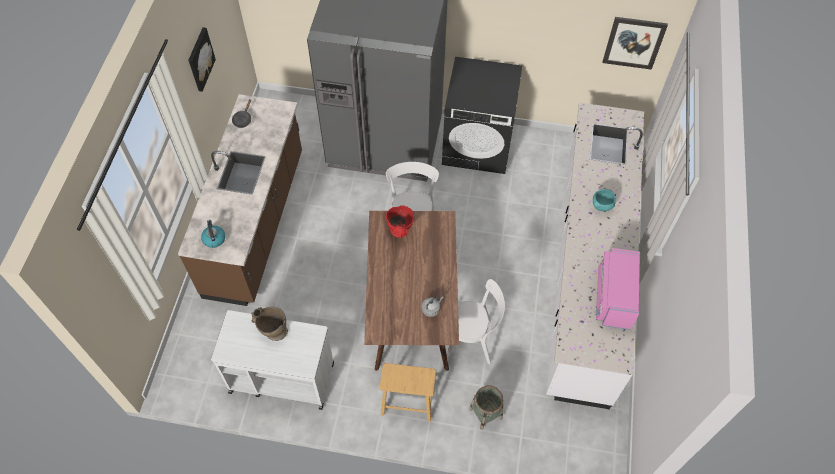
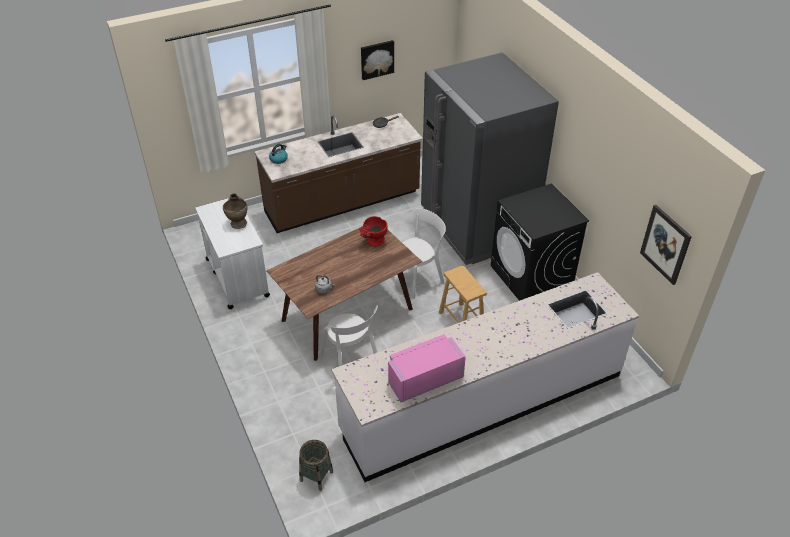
camera: 55 degrees right, 15 degrees down
(407, 402) = (269, 351): brown stool -> brown stool (461, 321)
(485, 413) = (296, 401): basket -> basket (316, 476)
(601, 206) = (506, 332): turquoise bowl -> none

